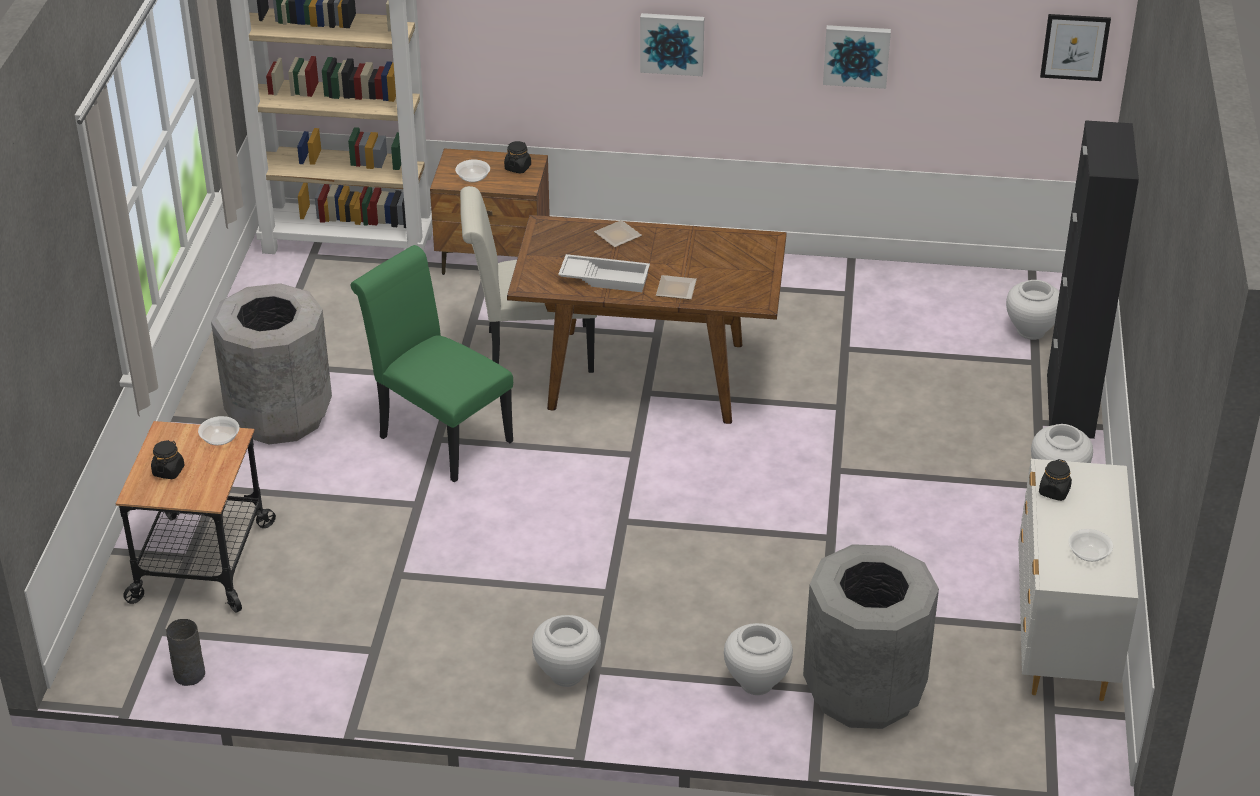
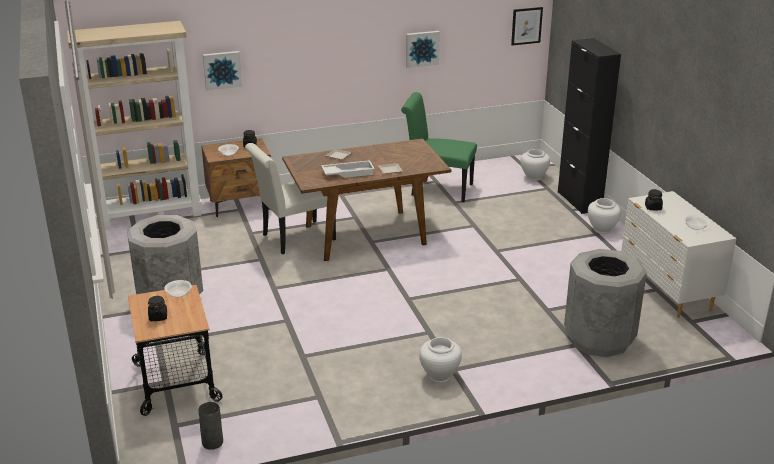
camera: 25 degrees left, 10 degrees down
(439, 435) = (273, 286): green chair -> green chair (437, 189)
(672, 43) = (326, 57): picture -> picture (222, 70)
(757, 682) = (543, 351): white vase -> none

